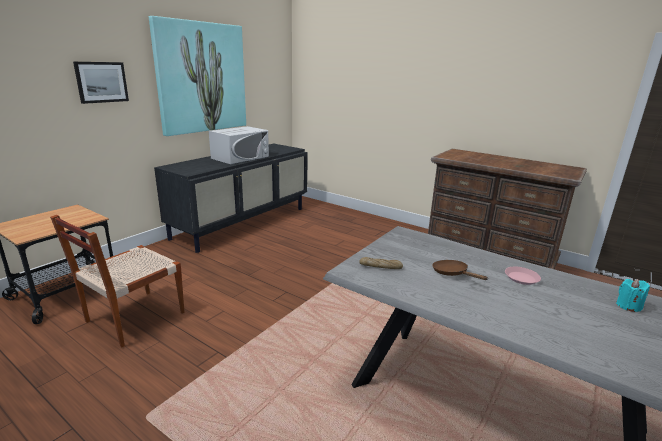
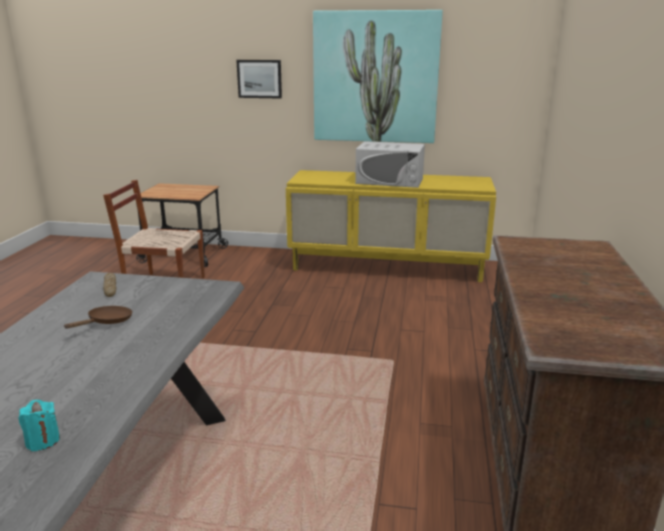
camera: 65 degrees right, 0 degrees up
(243, 223) = (387, 266): black cabinet -> yellow cabinet
(522, 278) = (110, 362): pink plate -> none

